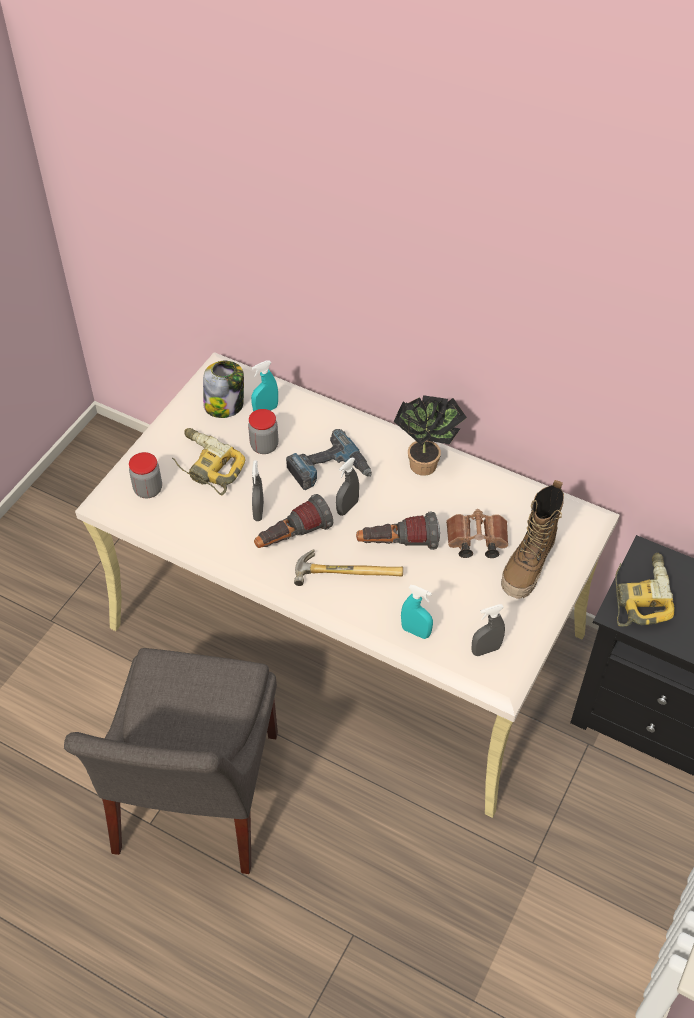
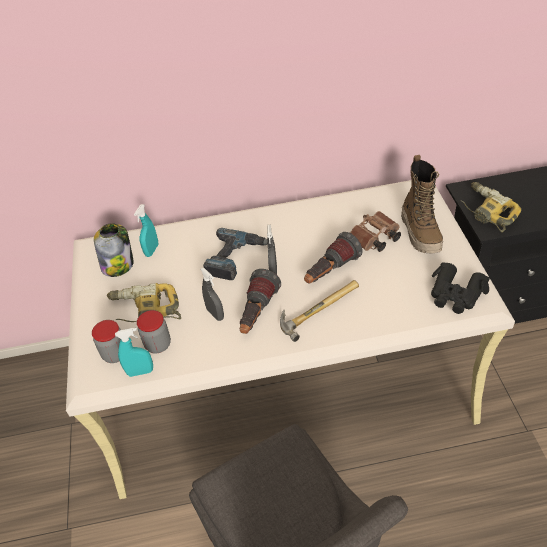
camera: 35 degrees left, 5 degrees down
(264, 446) = (174, 272): jar -> jar (158, 344)
(415, 631) = (403, 314): turquoise spray bottle -> turquoise spray bottle (140, 372)
(426, 462) = (293, 216): potted plant -> none
(486, 650) = (455, 294): grey spray bottle -> black binoculars

